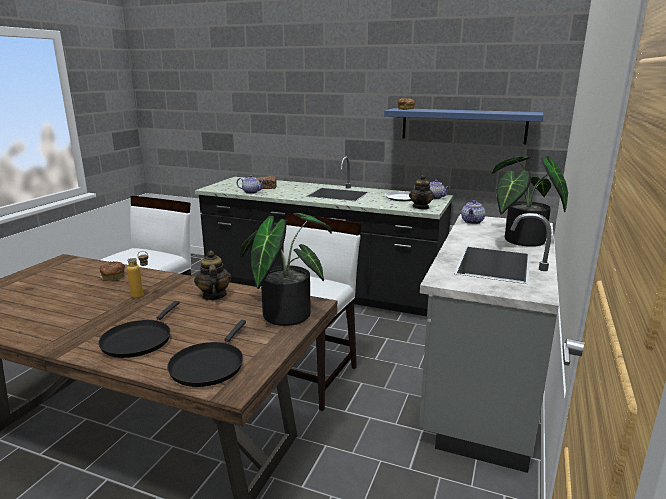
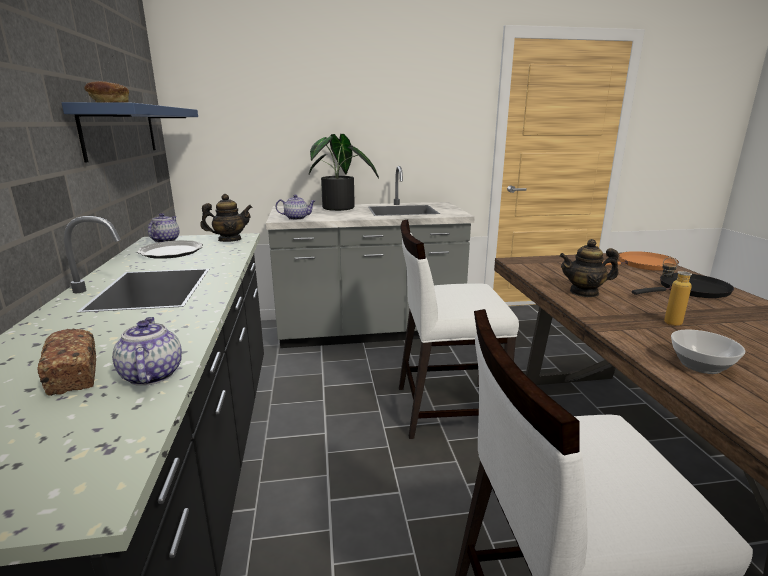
camera: 120 degrees left, 0 degrees up
(113, 277) = (700, 365): bread -> bowl
(209, 365) = (643, 265): black frying pan -> orange frying pan
(214, 296) = (584, 292): teapot -> teapot turned 45 degrees clockwise
(285, 312) = (547, 265): potted plant -> none

